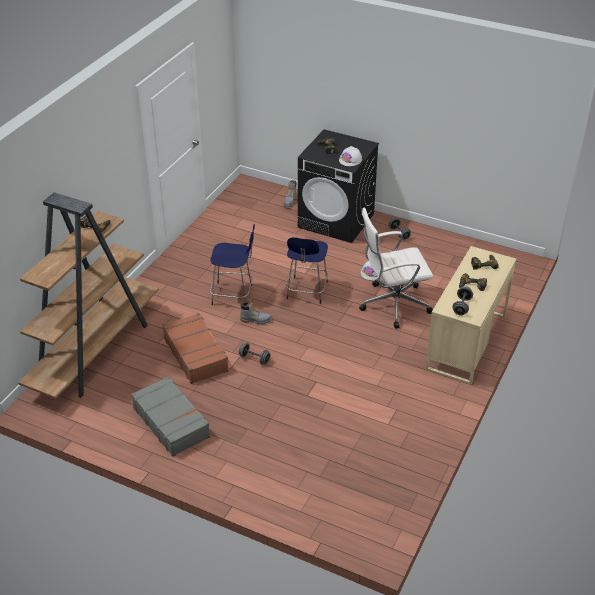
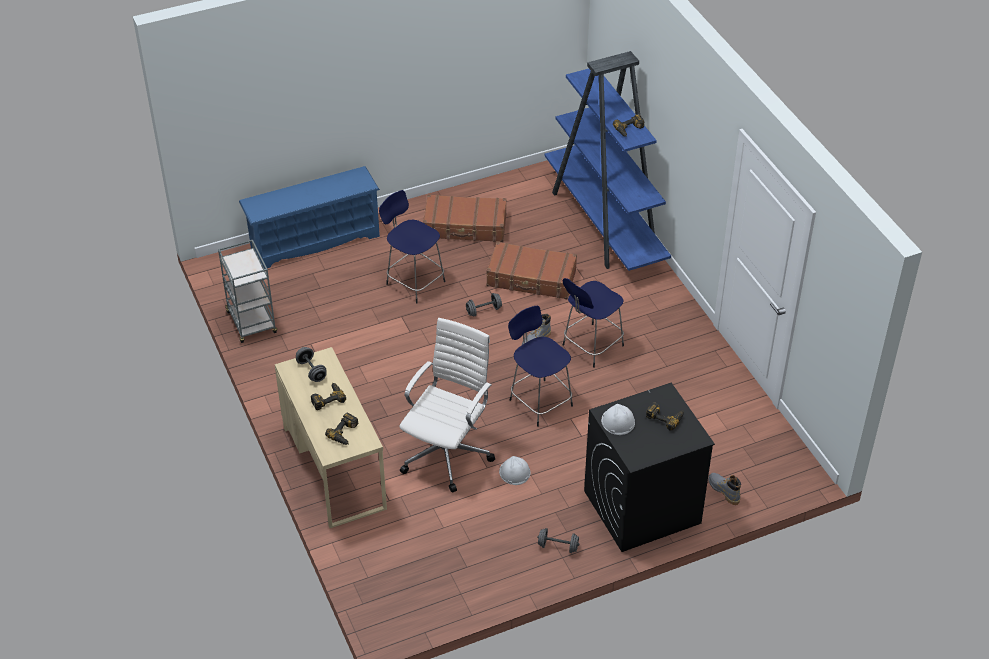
camera: 130 degrees right, 5 degrees up
(95, 351) = (605, 224): brown bookcase -> blue bookcase
(171, 422) = (465, 226): grey suitcase -> brown suitcase
(264, 411) = (414, 281): none -> blue stool
(283, 502) = (314, 241): none -> blue shoe rack
(410, 472) = (252, 323): none -> grey cart

